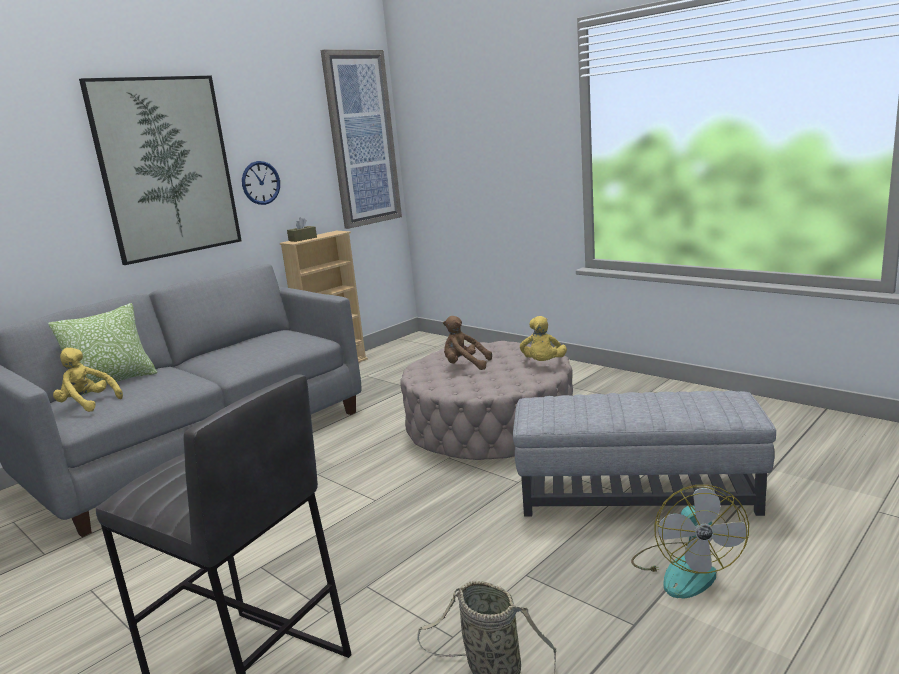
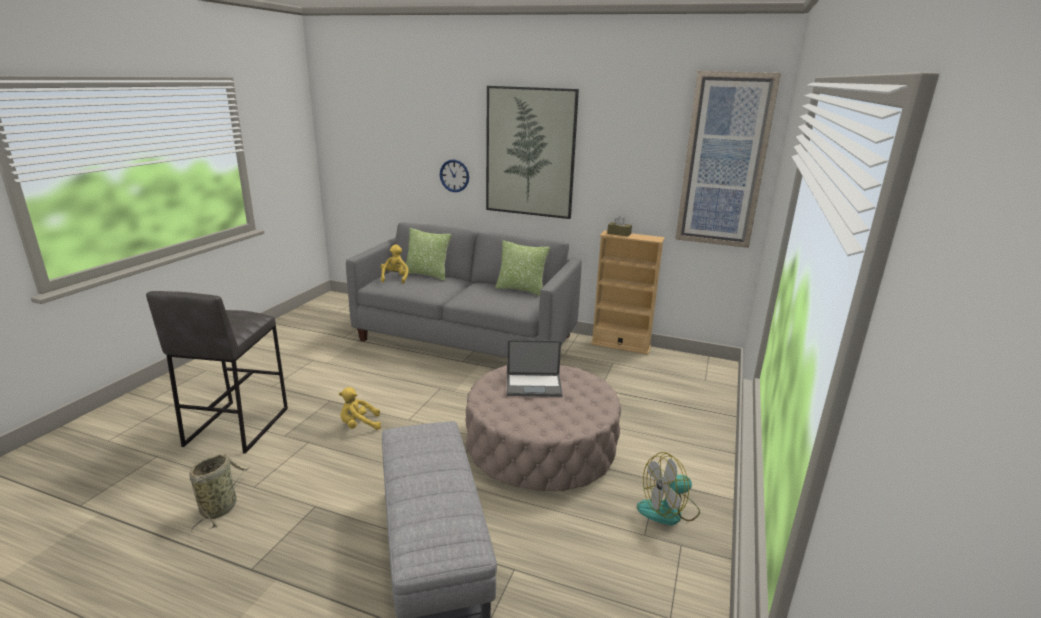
camera: 65 degrees right, 5 degrees up
(257, 338) = (521, 290): none -> pillow
(261, 183) = (601, 179): wall clock -> wall clock (454, 175)
(465, 365) = (534, 385): brown plush toy -> laptop
(543, 364) = (555, 424): yellow plush toy -> yellow plush toy (359, 425)
(684, 569) = (316, 594): fan -> fan (668, 510)

